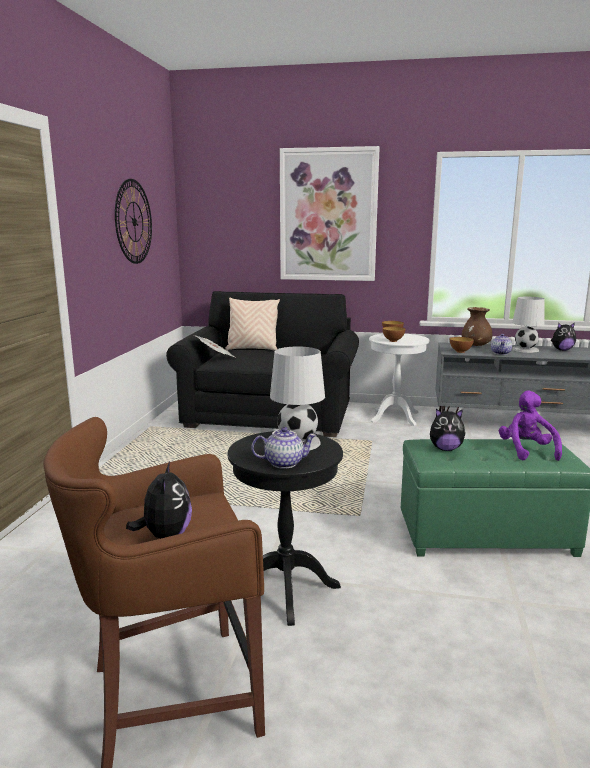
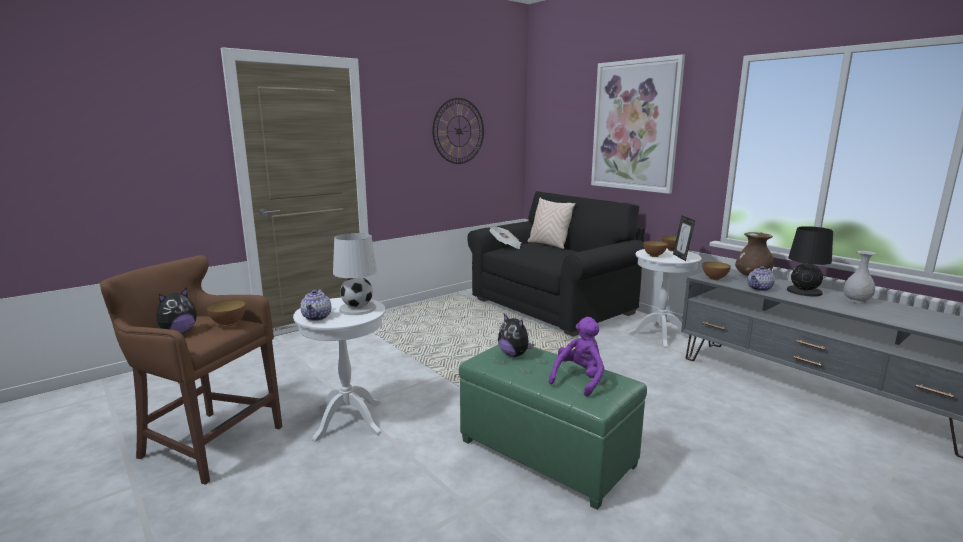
camera: 40 degrees right, 0 degrees up
(201, 504) = (229, 324): none -> bowl
(284, 463) = (317, 317): teapot -> teapot turned 60 degrees clockwise
(286, 589) = (348, 420): black side table -> white side table
(413, 338) = (681, 257): none -> picture frame
(525, 350) = (804, 291): white table lamp -> black table lamp
(562, 350) = (856, 301): plush toy -> white vase

